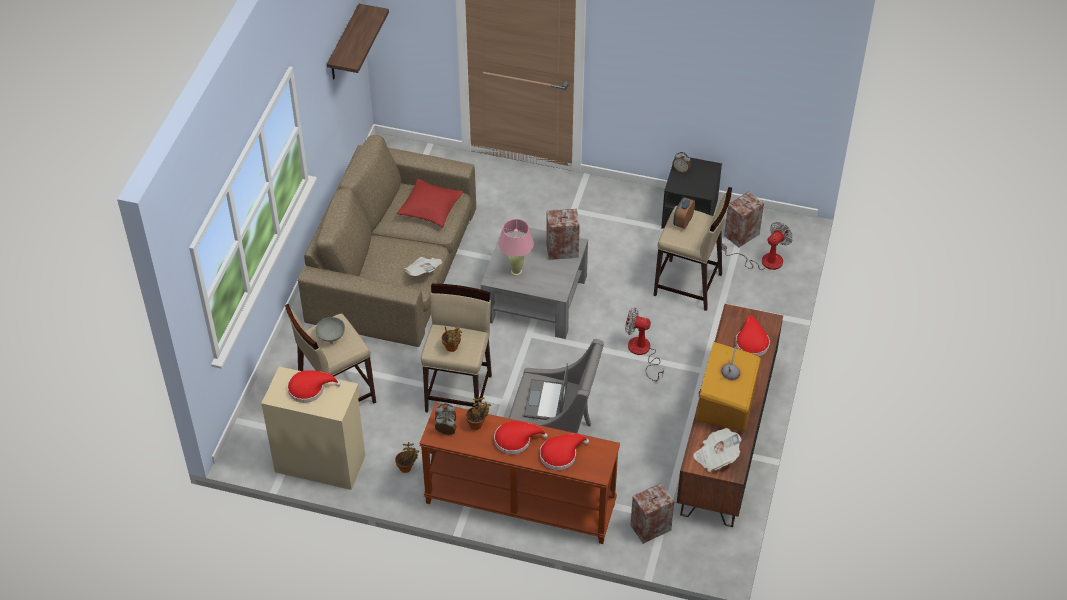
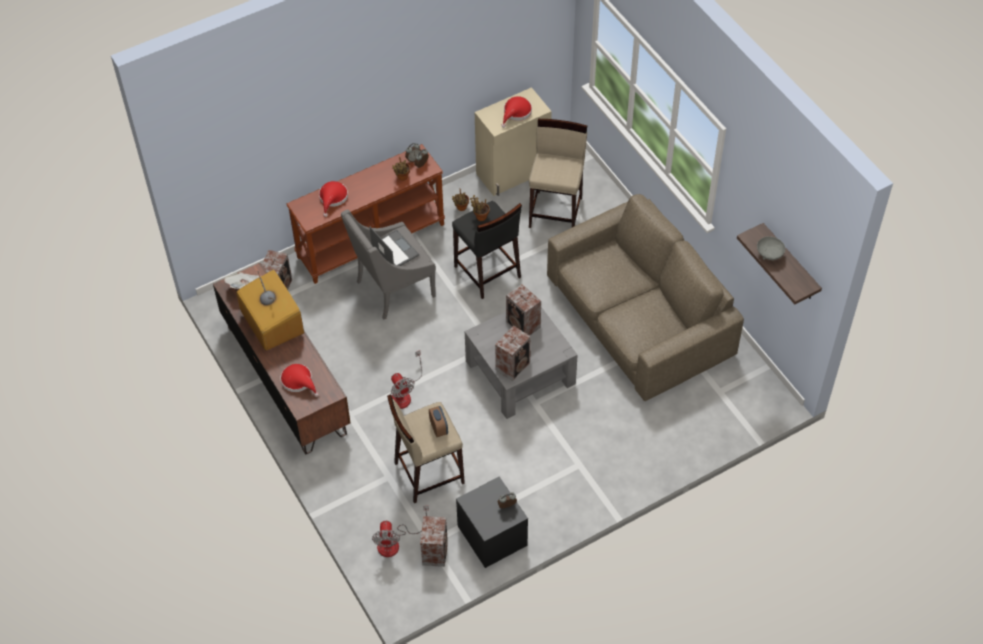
camera: 135 degrees right, 5 degrees up
(331, 336) = (560, 167): grey bowl -> grey bowl (770, 255)
(423, 272) = (581, 276): newspaper -> none
(430, 208) = (640, 324): red pillow -> none
(459, 393) = (487, 272): beige stool -> black stool
(516, 271) = (523, 325): pink table lamp -> speaker
(516, 440) = (369, 186): red hat -> none
(642, 352) = (404, 393): fan -> fan turned 90 degrees clockwise

